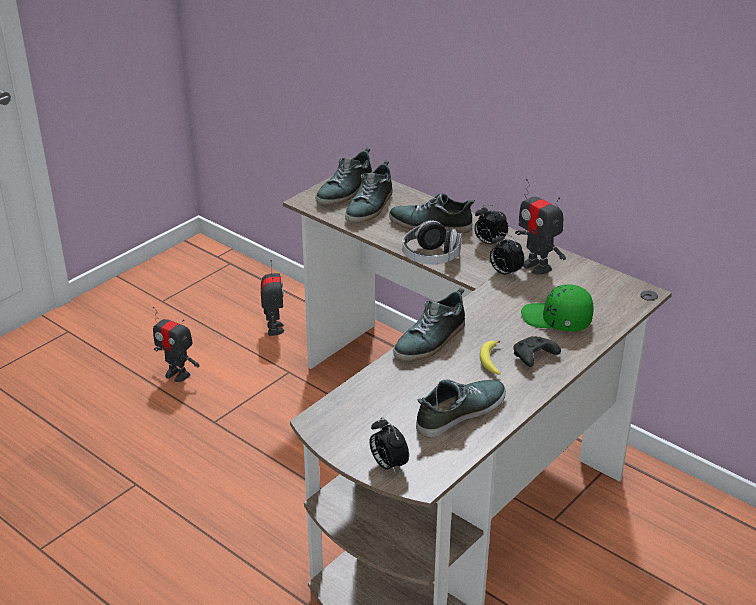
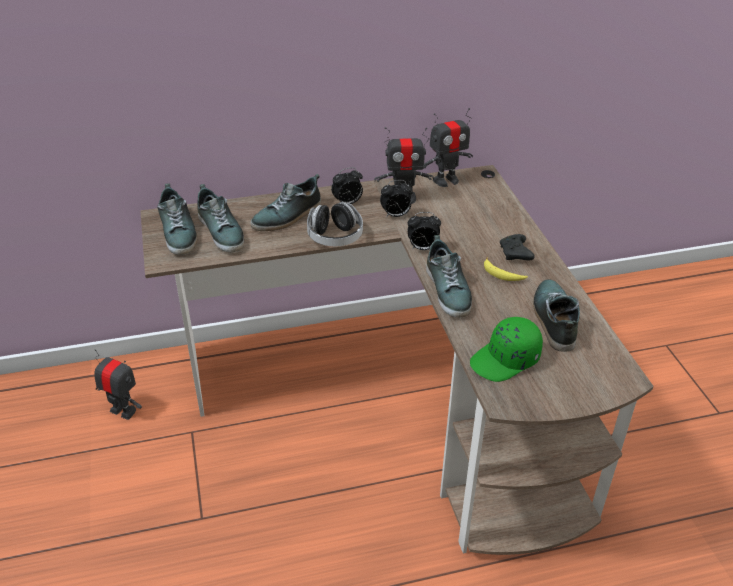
camera: 55 degrees left, 5 degrees up
(177, 374) = (105, 513): toy robot -> toy robot (446, 180)
(388, 465) = (592, 386): alarm clock -> alarm clock (422, 248)
(556, 320) = (479, 222): green cap -> green cap (506, 360)

